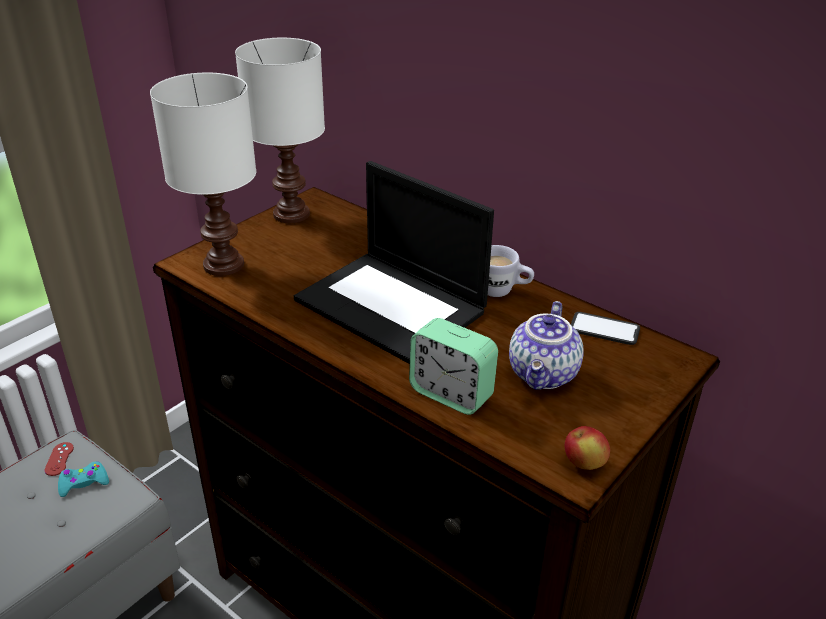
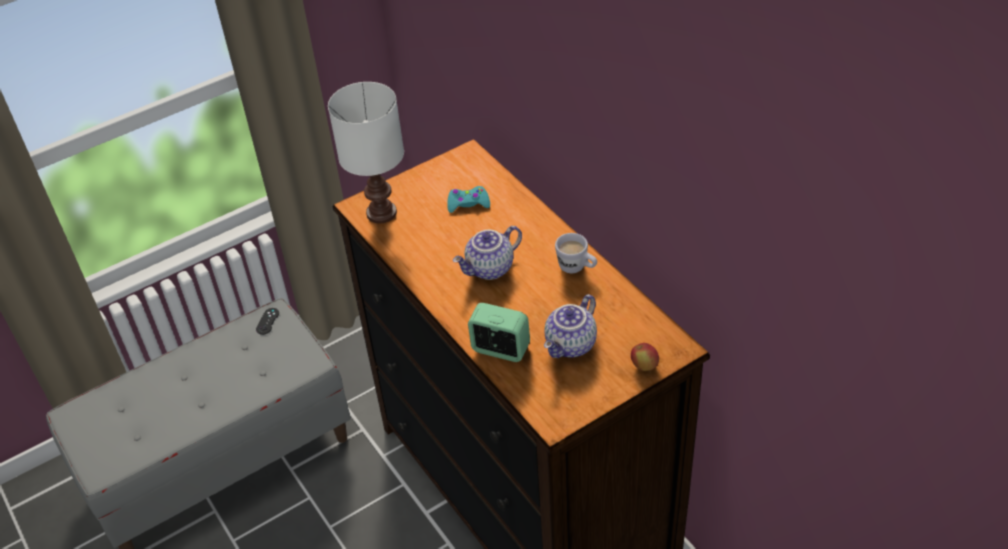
camera: 20 degrees right, 10 degrees up
(59, 459) = (267, 321): red game controller -> black game controller
(83, 483) = (282, 344): turquoise game controller -> turquoise game controller (468, 203)
(293, 214) = (447, 168): white table lamp -> none
(393, 306) = (490, 269): laptop -> teapot
(451, 394) = (500, 349): alarm clock -> alarm clock turned 150 degrees clockwise
(584, 463) = (563, 416): apple -> apple (644, 366)
(604, 329) = (636, 314): phone -> none

